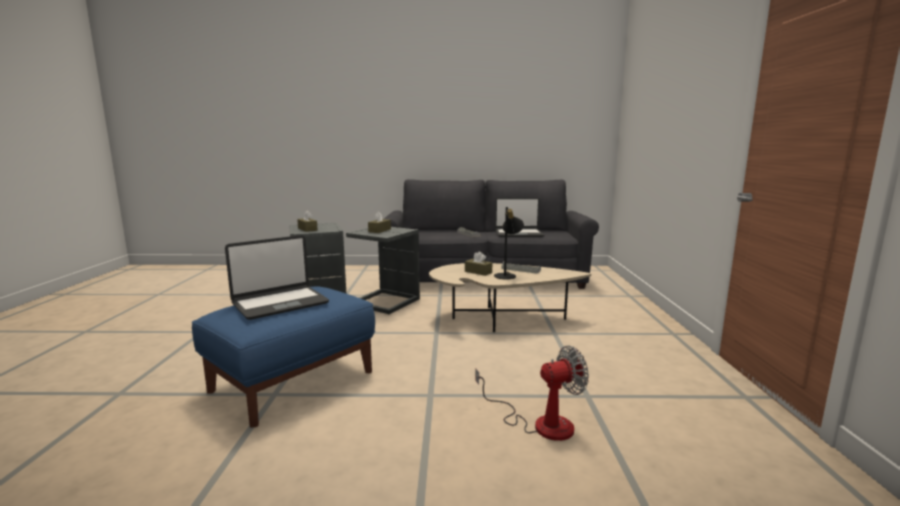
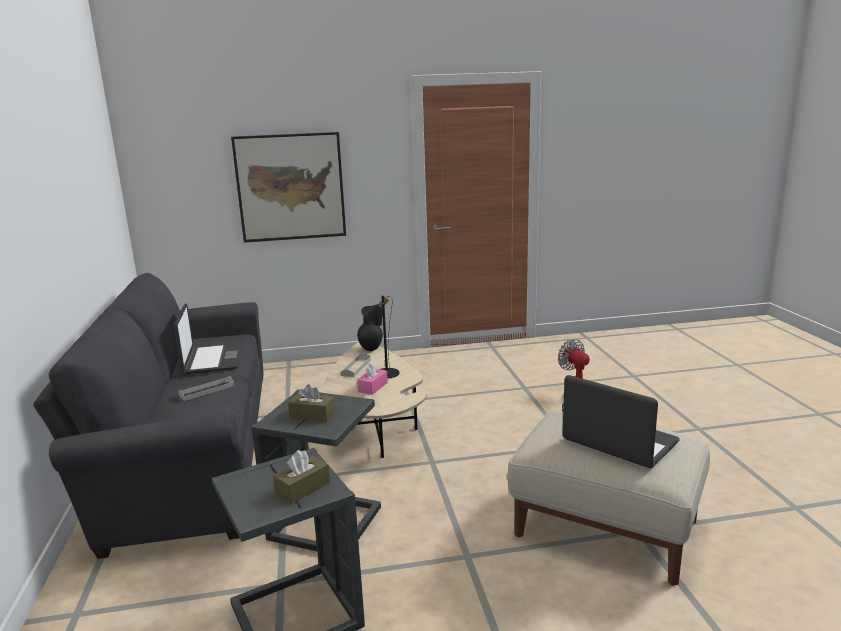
camera: 100 degrees left, 5 degrees up
(294, 381) = (605, 527): blue ottoman -> beige ottoman
(478, 272) = (373, 387): brown tissue box -> pink tissue box
(562, 274) = (371, 350): none -> black vase
(669, 132) = (290, 187): none -> picture

